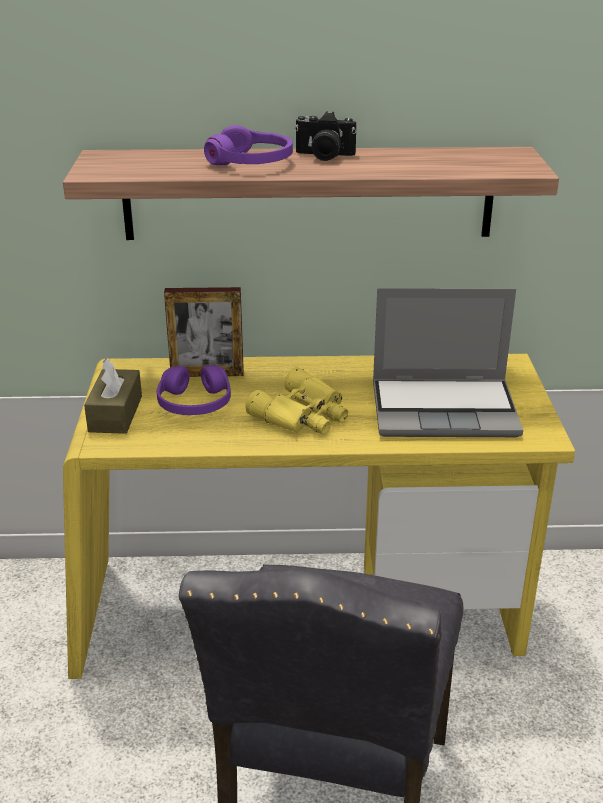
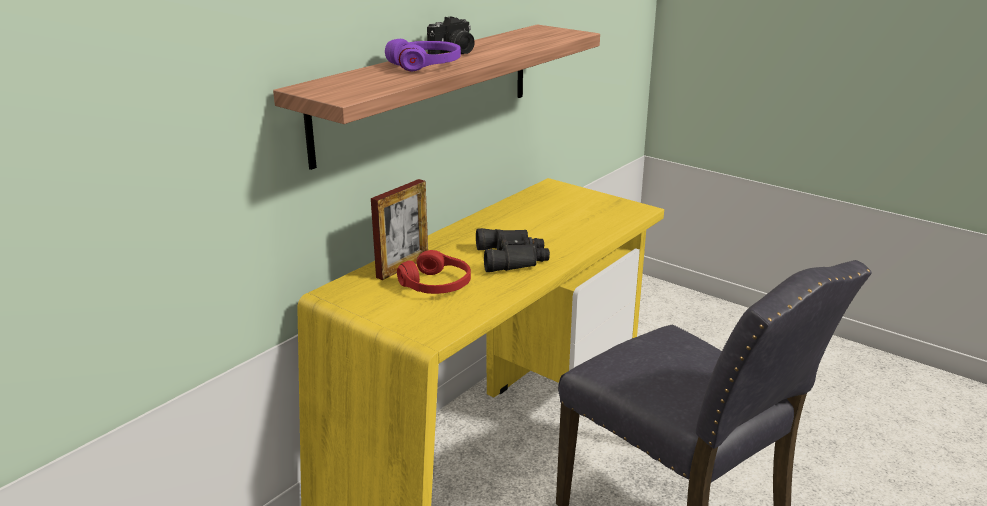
camera: 50 degrees left, 5 degrees down
(115, 414) = (400, 317): brown tissue box -> none
(194, 403) = (436, 285): purple headphones -> red headphones
(304, 415) = (513, 257): yellow binoculars -> black binoculars
(445, 409) = (573, 219): laptop -> none

